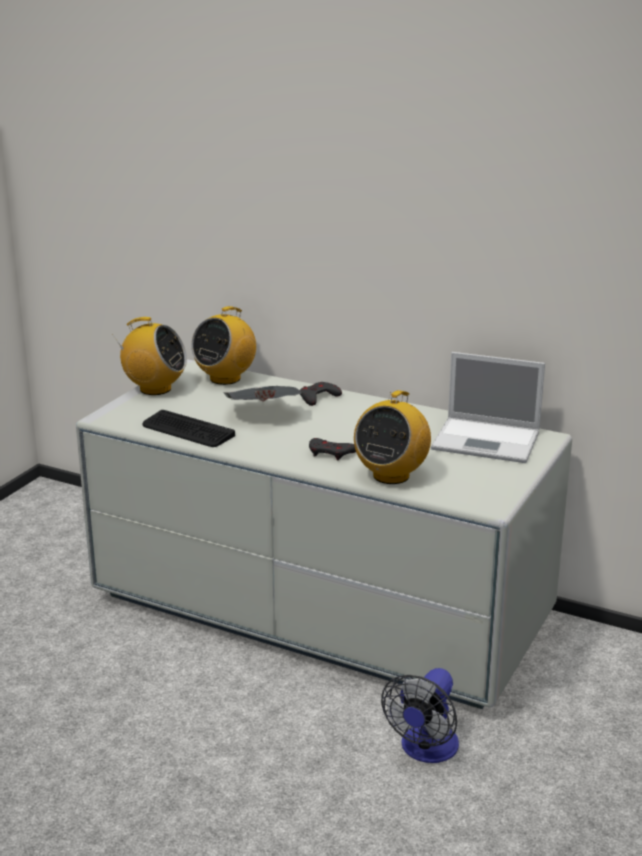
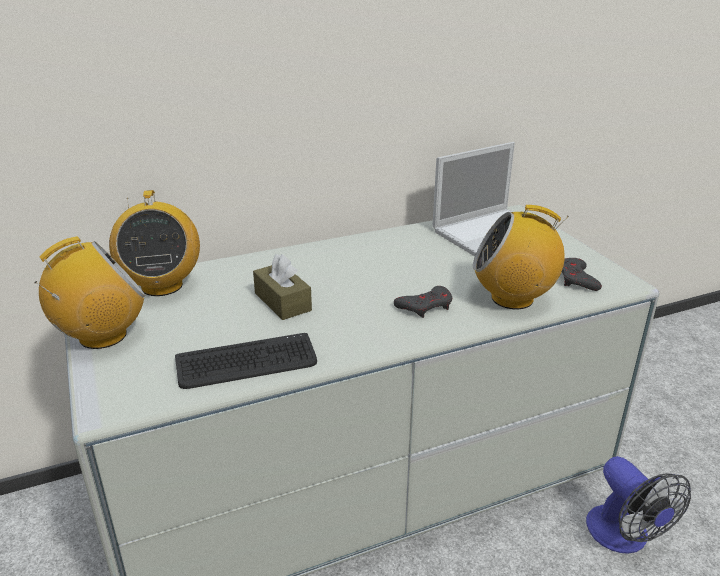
camera: 50 degrees left, 5 degrees up
(263, 414) = (282, 302): newspaper -> brown tissue box
(318, 397) = (294, 261): grey game controller -> grey game controller (576, 279)
(391, 475) = (513, 298): radio -> radio turned 120 degrees clockwise

